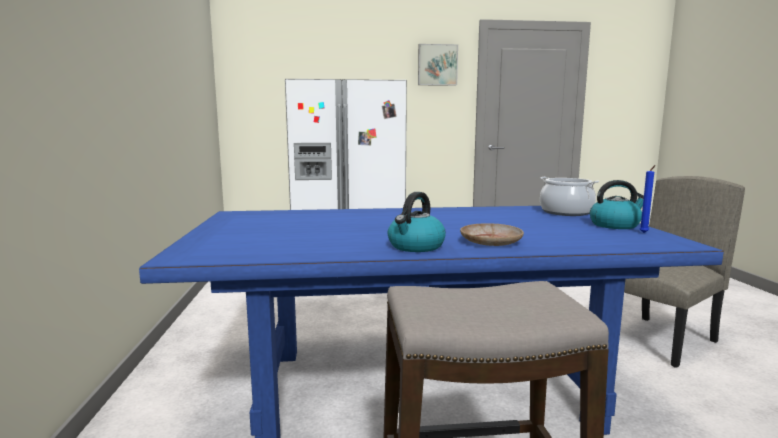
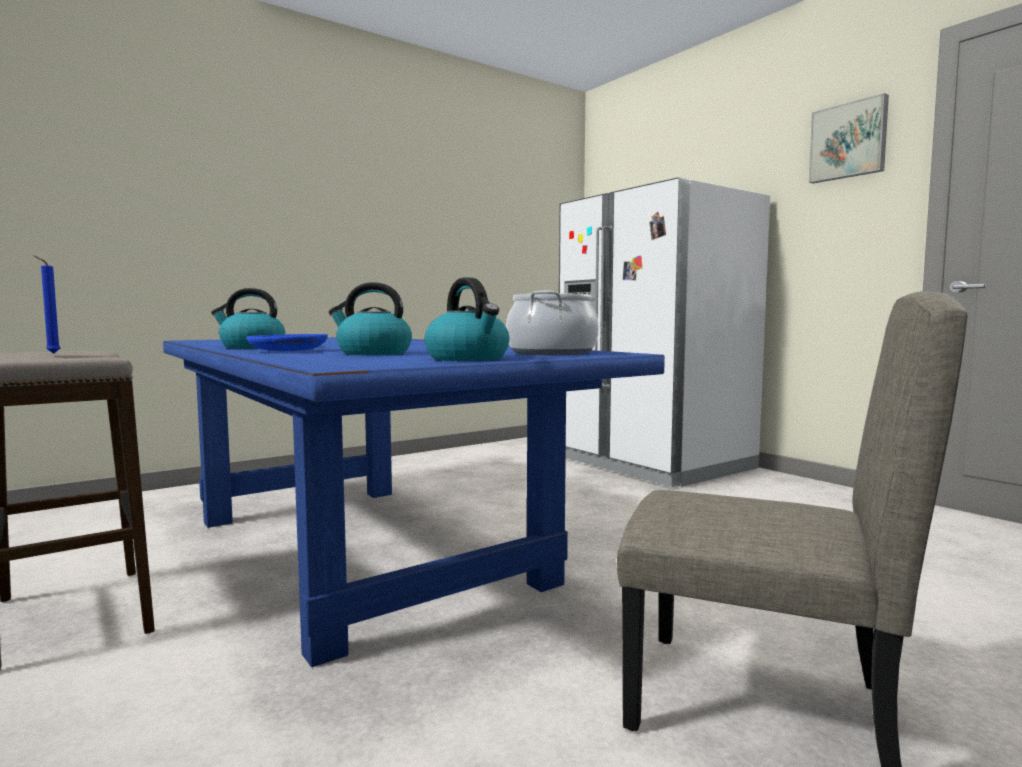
camera: 60 degrees right, 5 degrees down
(491, 242) = (288, 350): beige plate -> blue plate
(546, 231) = (373, 353): none -> kettle
(644, 233) = (414, 362): blue candle -> blue candle (51, 353)

